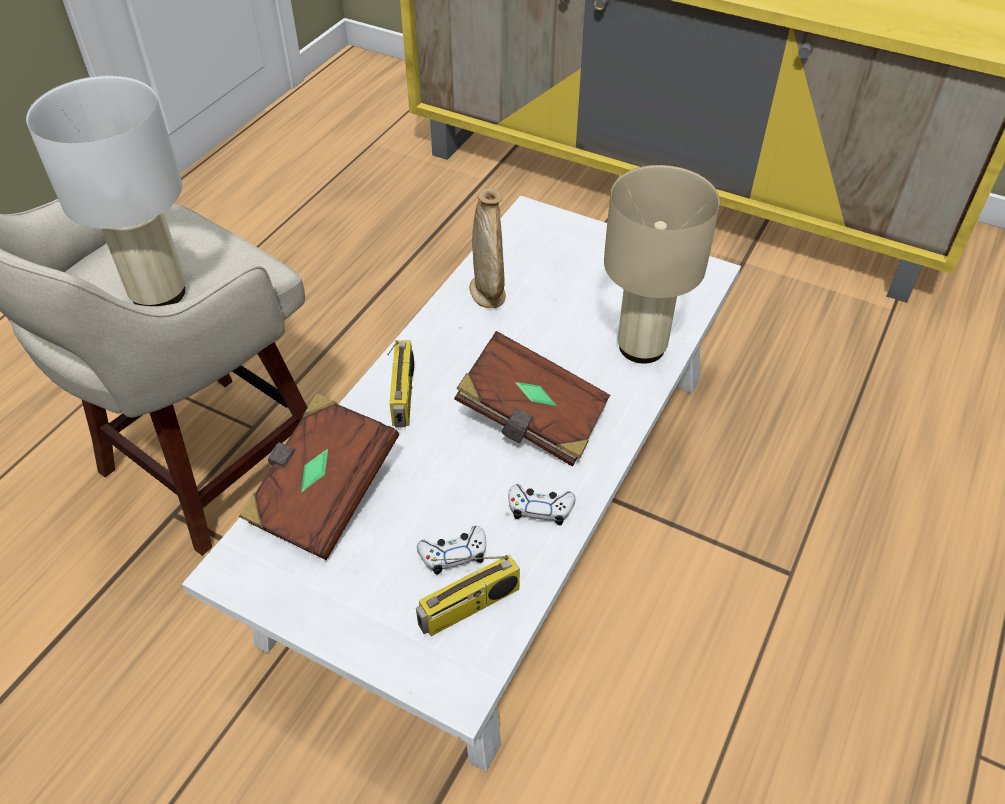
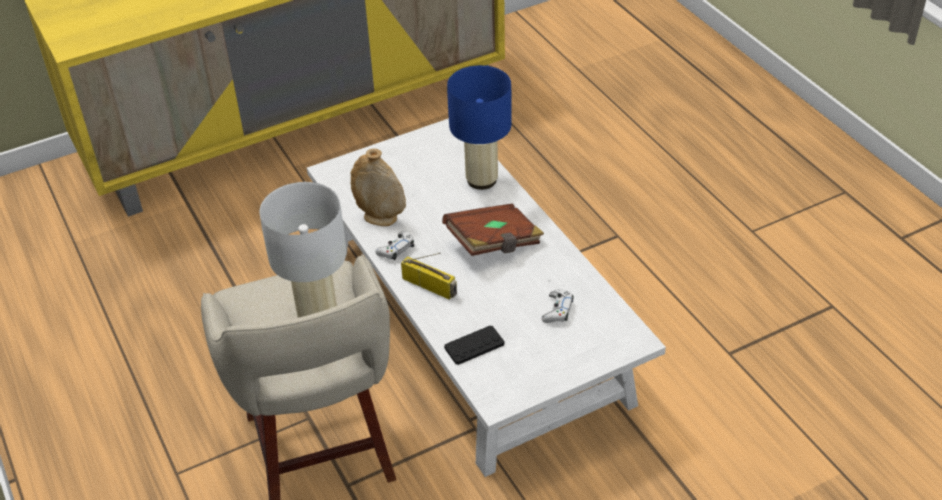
camera: 55 degrees left, 5 degrees down
(323, 494) = (474, 346): brown book -> black game controller
(469, 607) = (594, 318): radio -> none
(540, 508) = (556, 267): white game controller -> white game controller (396, 249)
(642, 346) = (481, 179): beige table lamp -> blue table lamp

